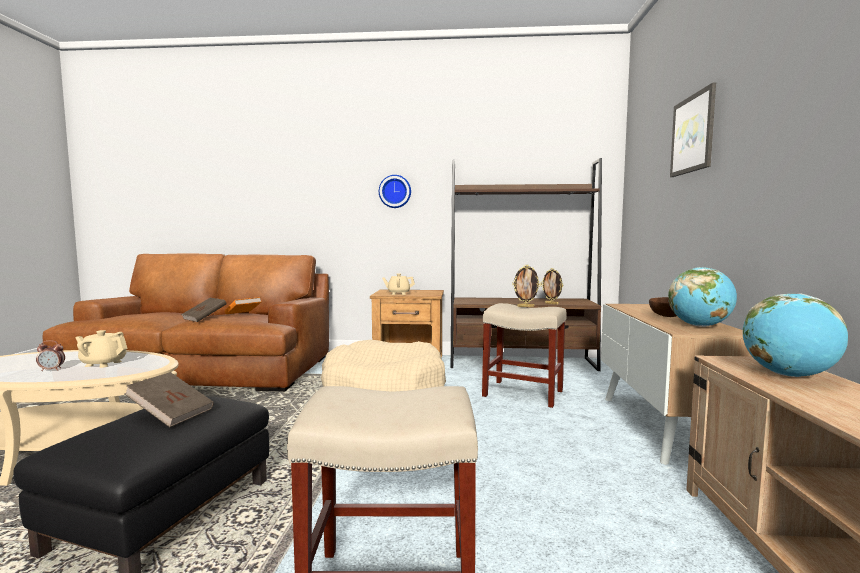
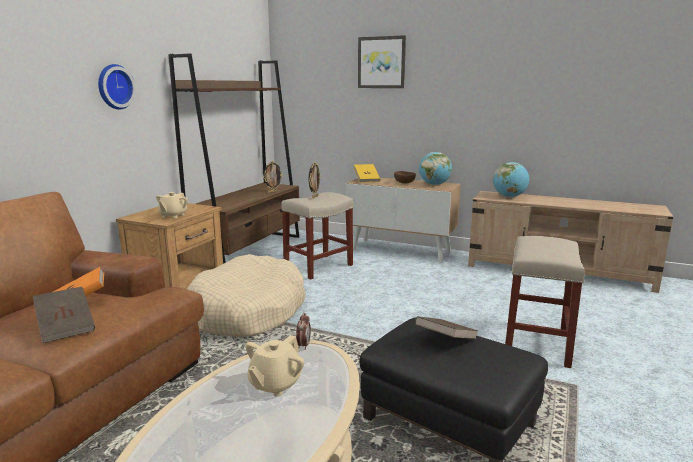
camera: 70 degrees left, 10 degrees up
(52, 370) = (279, 419): alarm clock -> alarm clock (303, 345)
(640, 306) = (366, 180): none -> yellow book

